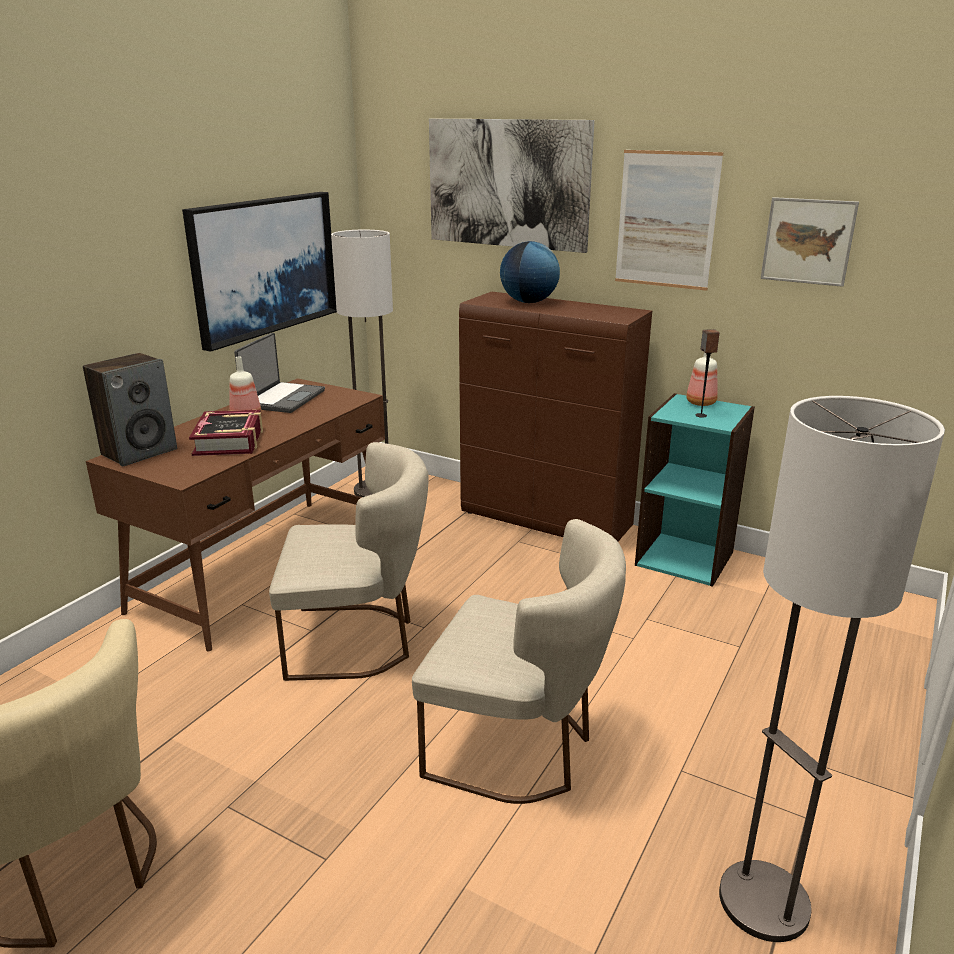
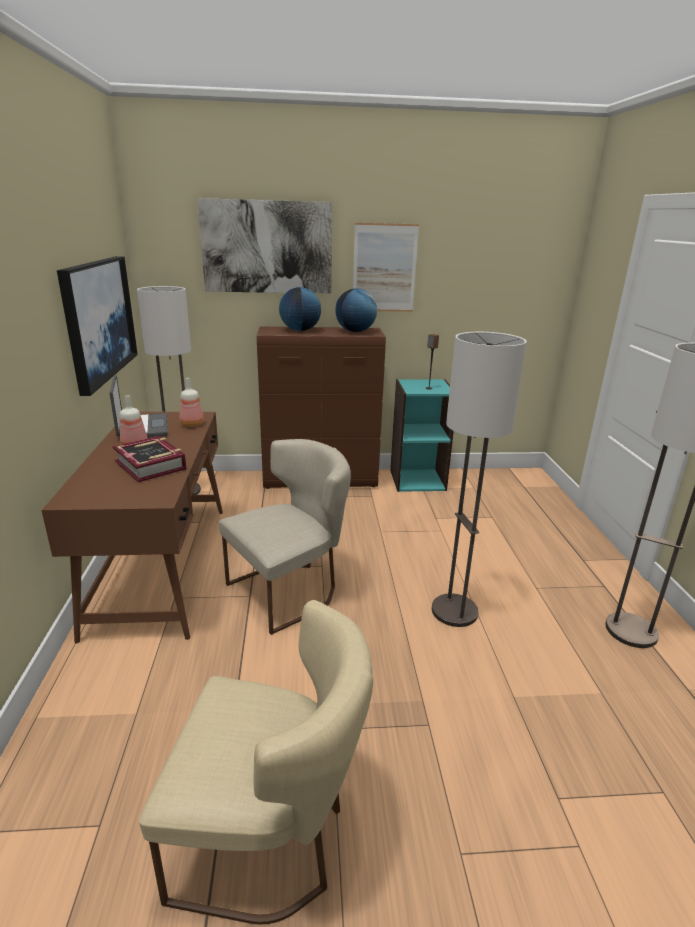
camera: 35 degrees left, 0 degrees up
(139, 452) = (83, 491): speaker -> none
(520, 748) = (455, 611): beige chair -> floor lamp
(600, 312) = (355, 331): none -> globe
(699, 403) = (417, 382): bottle -> bottle (191, 424)
(808, 241) = (469, 277): picture -> none

